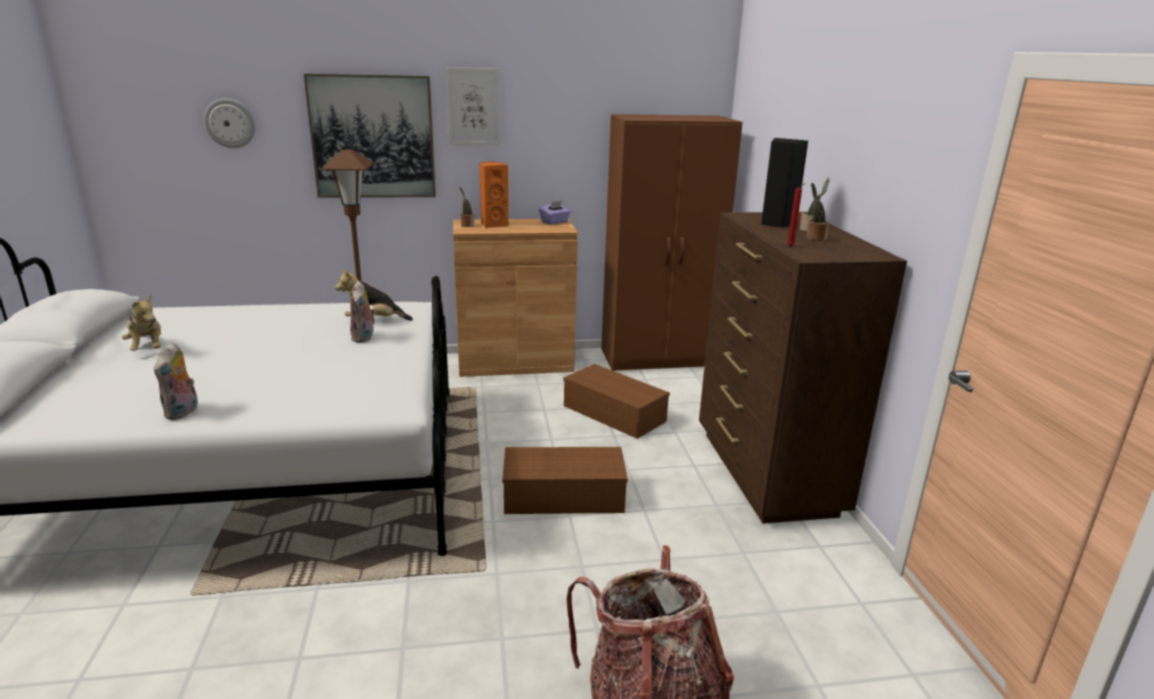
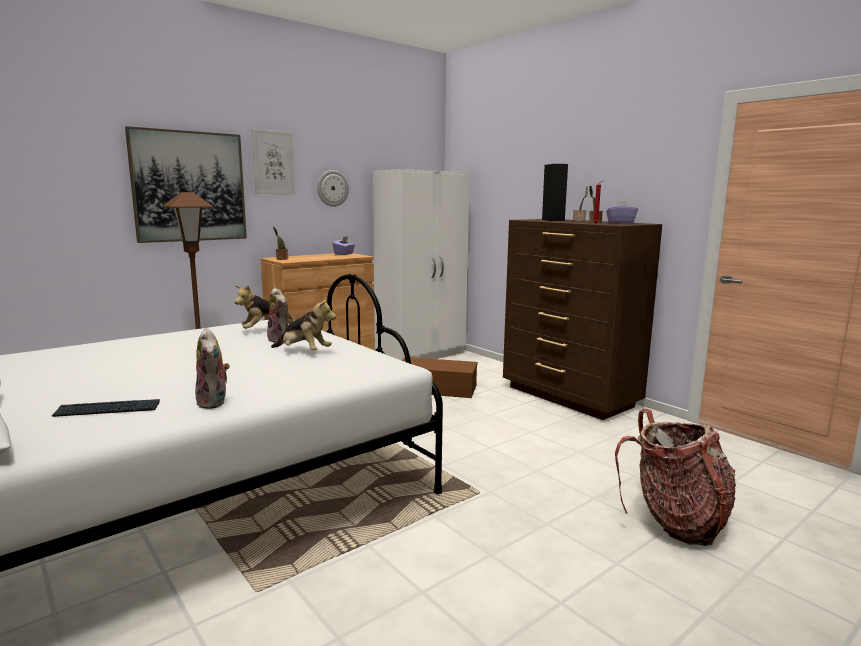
camera: 30 degrees left, 10 degrees down
(109, 398) = (107, 410): none -> keyboard
(148, 348) = (70, 376): plush toy -> plush toy (304, 352)
(230, 123) = (44, 171): wall clock -> wall clock (332, 188)
(493, 224) = (301, 257): orange speaker -> none
(565, 495) = (470, 438): brown storage box -> none
(658, 358) = (422, 355): brown wardrobe -> white wardrobe
(849, 246) = (620, 222): none -> purple tissue box

